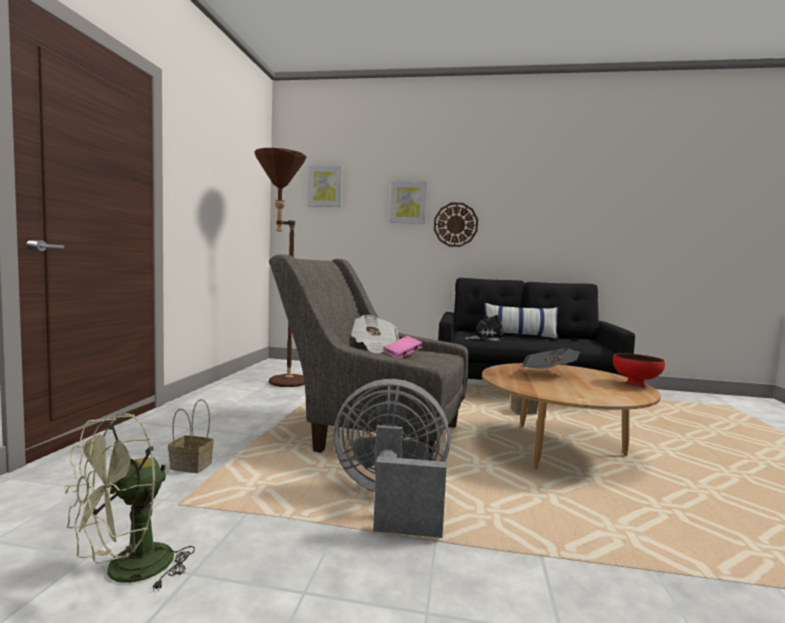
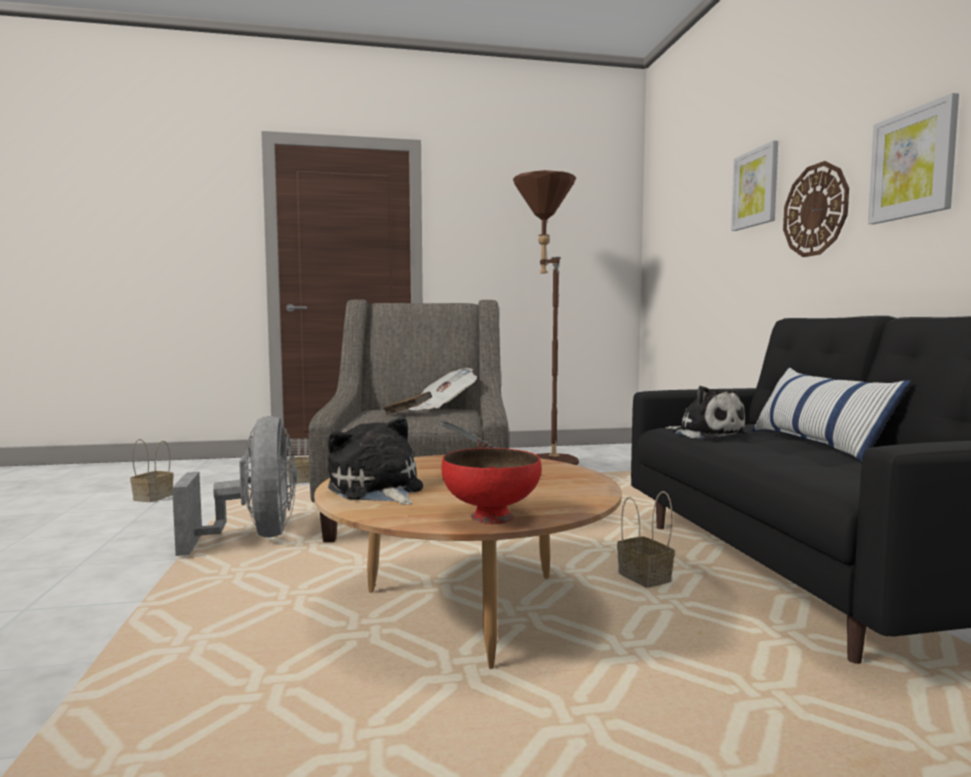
camera: 70 degrees right, 0 degrees up
(126, 572) = (153, 498): green fan -> basket
(325, 186) = (678, 194): picture -> picture (913, 164)
(402, 356) = (407, 414): pink book -> brown book
(588, 393) = (377, 490): none -> plush toy

